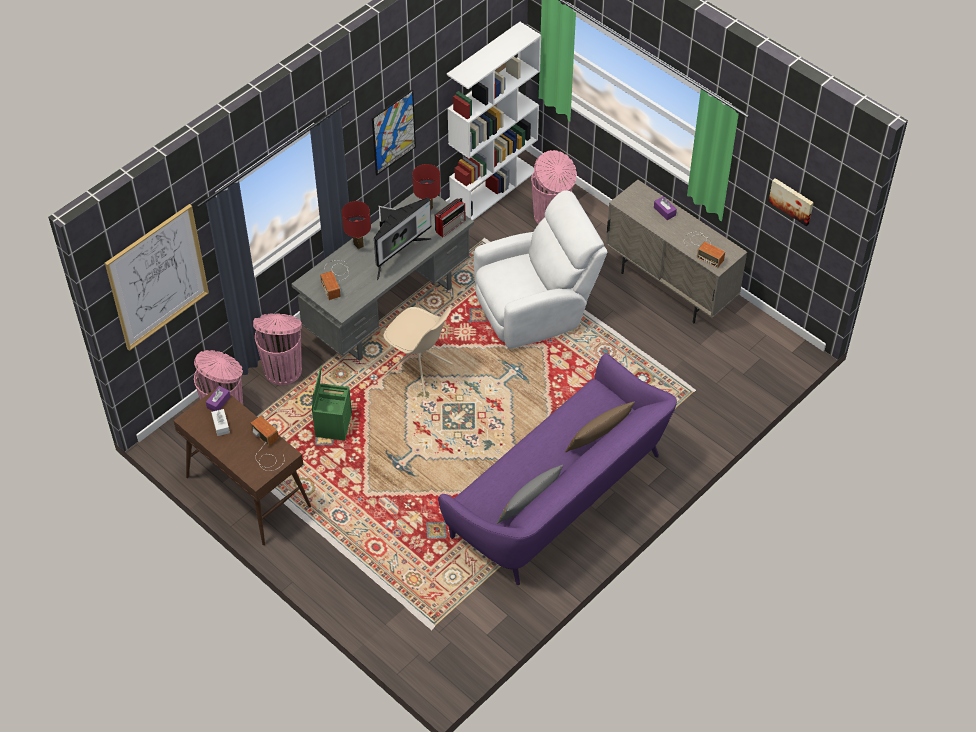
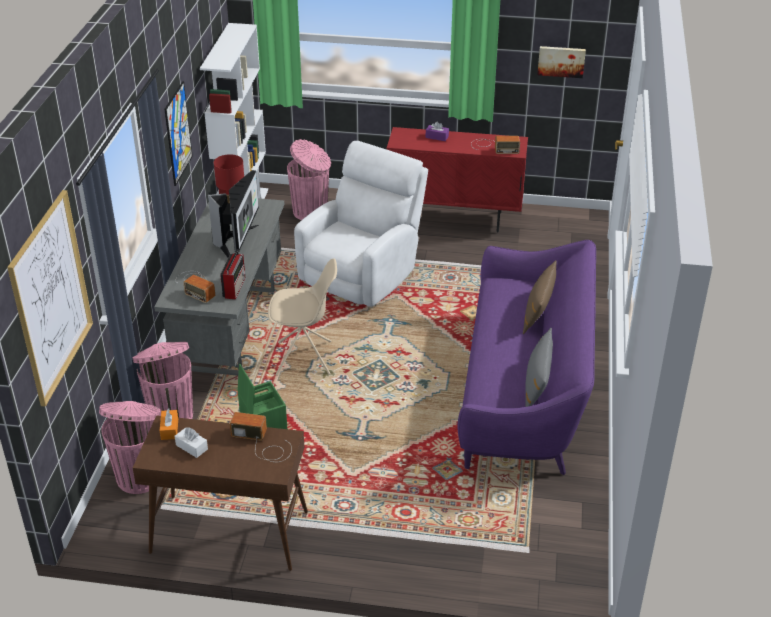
camera: 35 degrees left, 15 degrees down
(218, 402) = (169, 429): purple tissue box -> orange tissue box
(359, 245) = (194, 254): red table lamp -> none
(451, 225) = (266, 210): radio -> radio (234, 287)
(670, 287) = (454, 218): beige cabinet -> red cabinet

